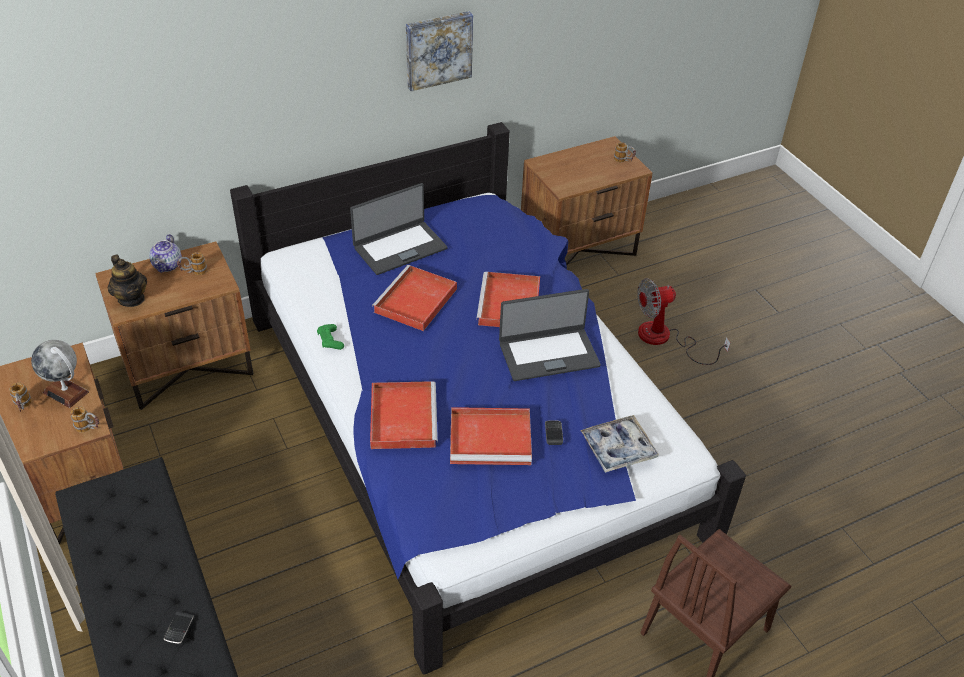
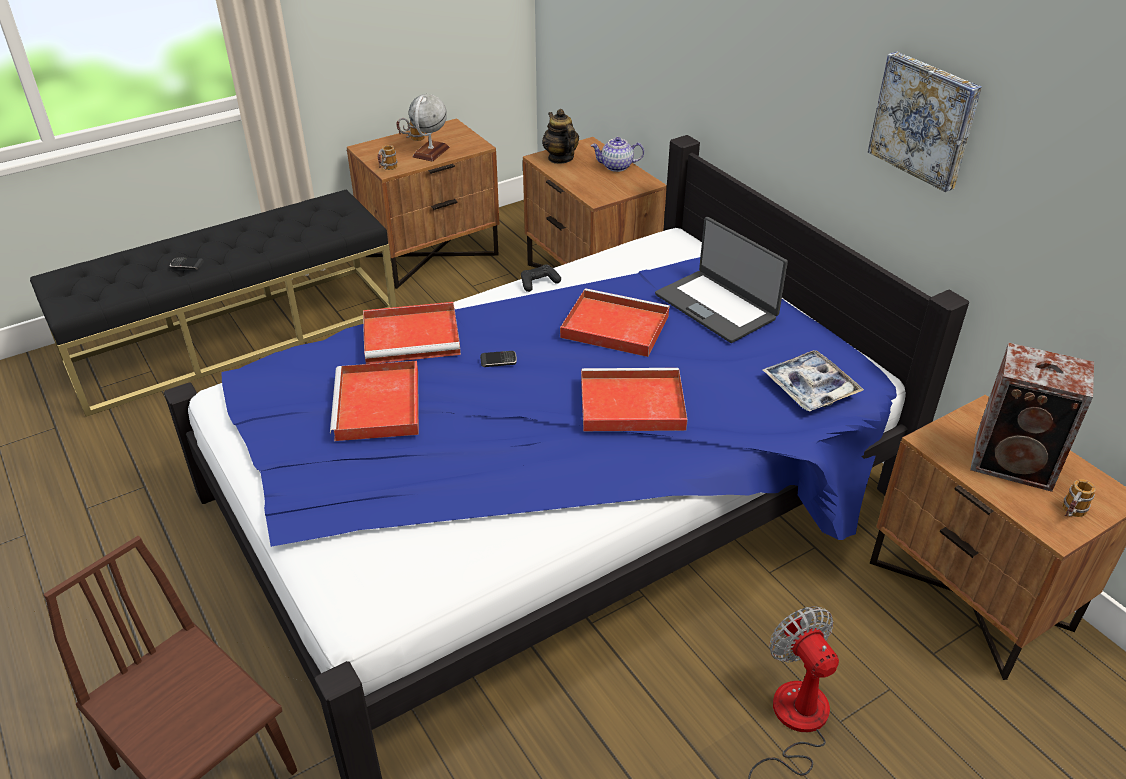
camera: 85 degrees right, 5 degrees down
(131, 299) = (560, 158): teapot -> teapot turned 105 degrees clockwise
(193, 273) = (609, 181): mug -> none
(330, 341) = (539, 283): green game controller -> black game controller
(548, 353) = (537, 446): laptop -> none
(553, 434) = (386, 458): phone -> phone (498, 361)
(584, 166) = (1015, 464): none -> speaker
(618, 448) = (363, 525): tray -> tray (810, 388)

